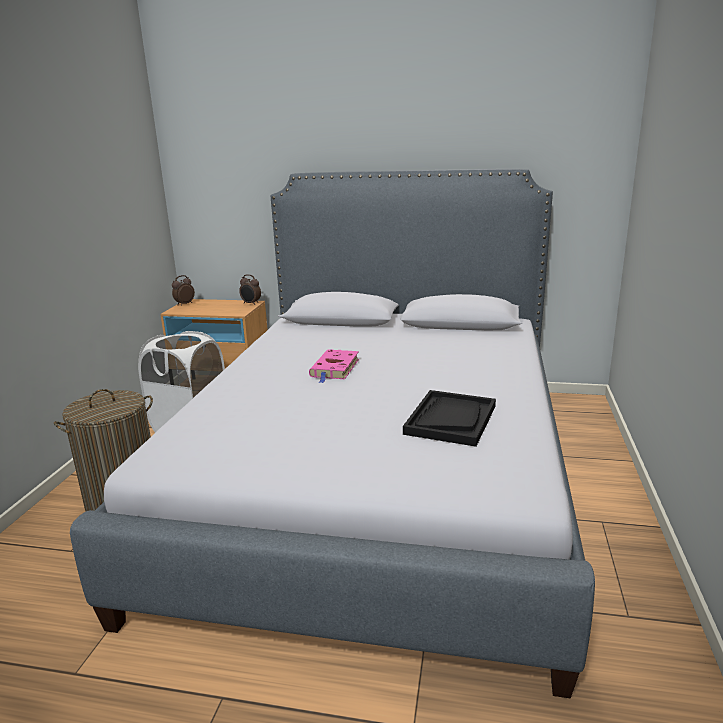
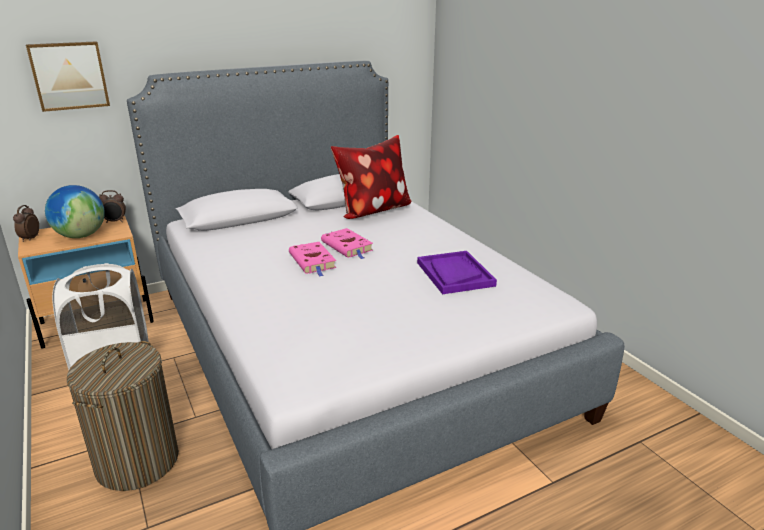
camera: 40 degrees left, 5 degrees up
(214, 309) = (81, 236): none -> globe
(235, 171) = (69, 75): none -> picture
(387, 364) = (348, 247): none -> pink book
(450, 419) = (454, 274): black tray -> purple tray
(470, 339) = (372, 211): none -> pillow

